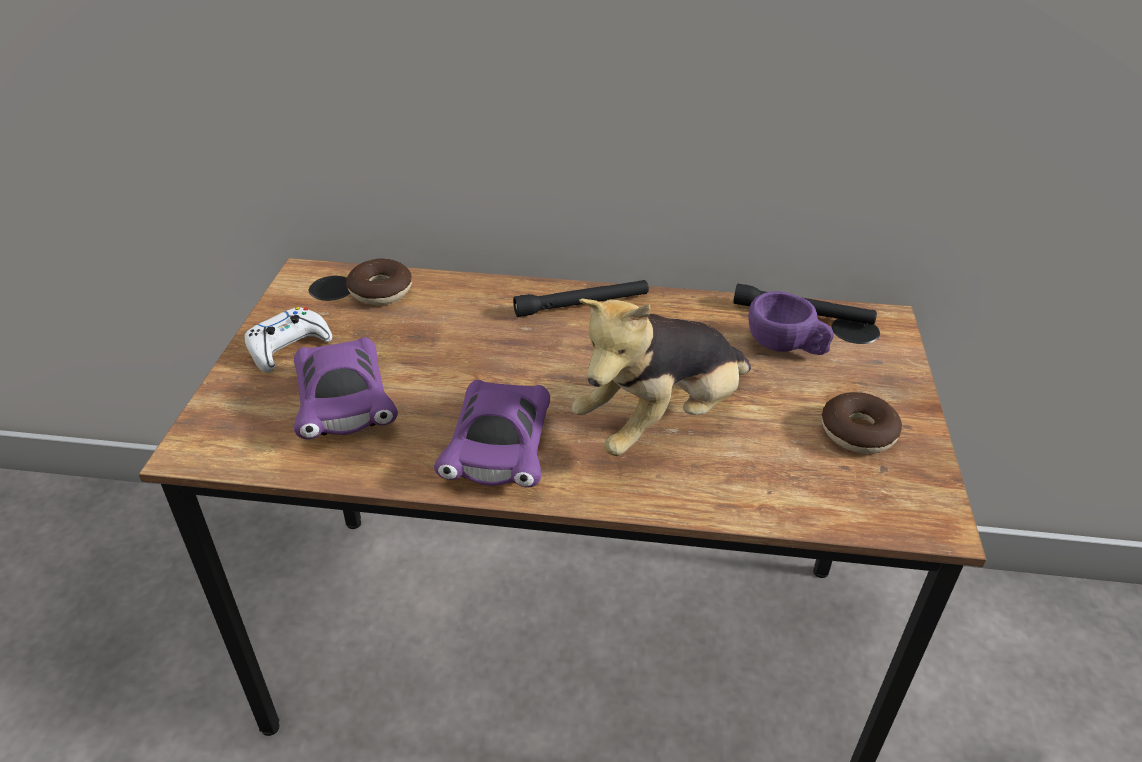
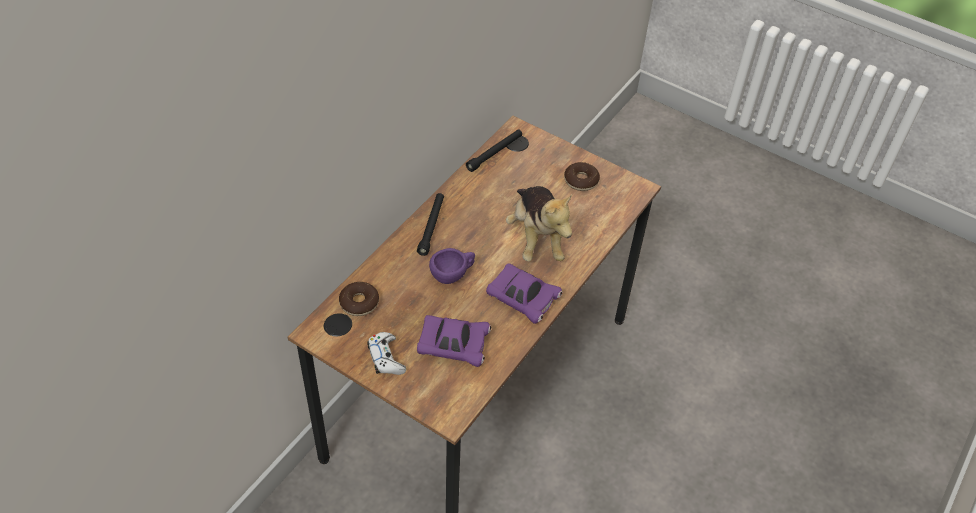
camera: 65 degrees left, 10 degrees up
(786, 347) = (514, 172): purple cup -> purple cup (453, 274)

